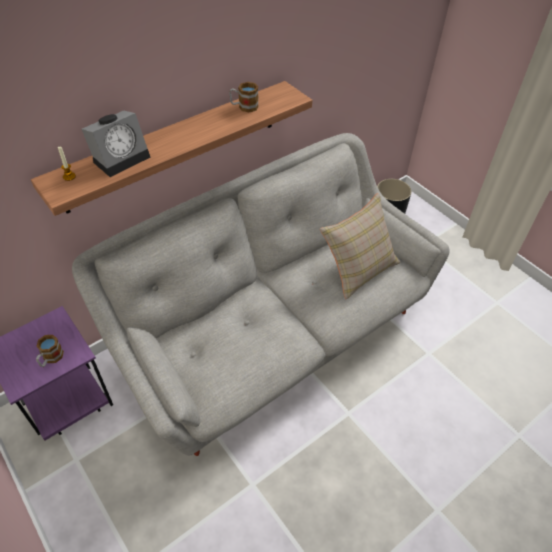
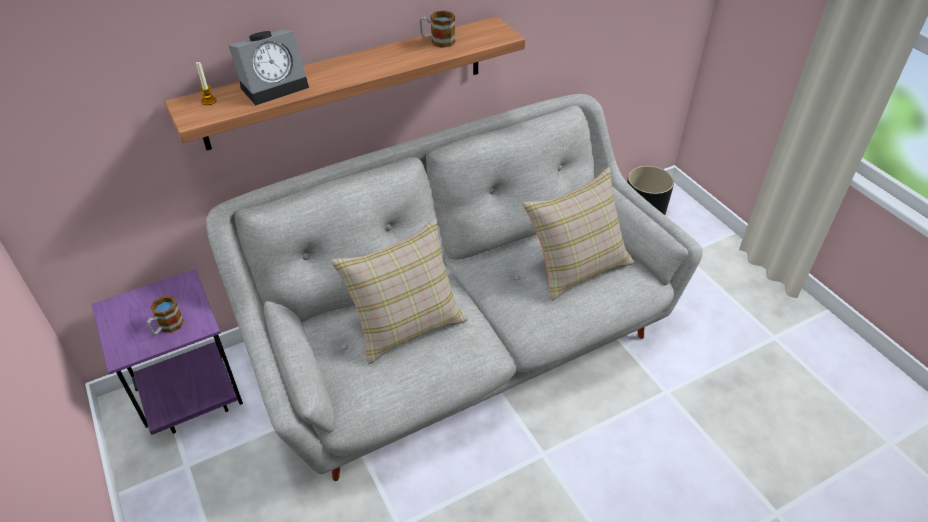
camera: 10 degrees right, 5 degrees down
(238, 330) = (405, 323): none -> beige pillow

